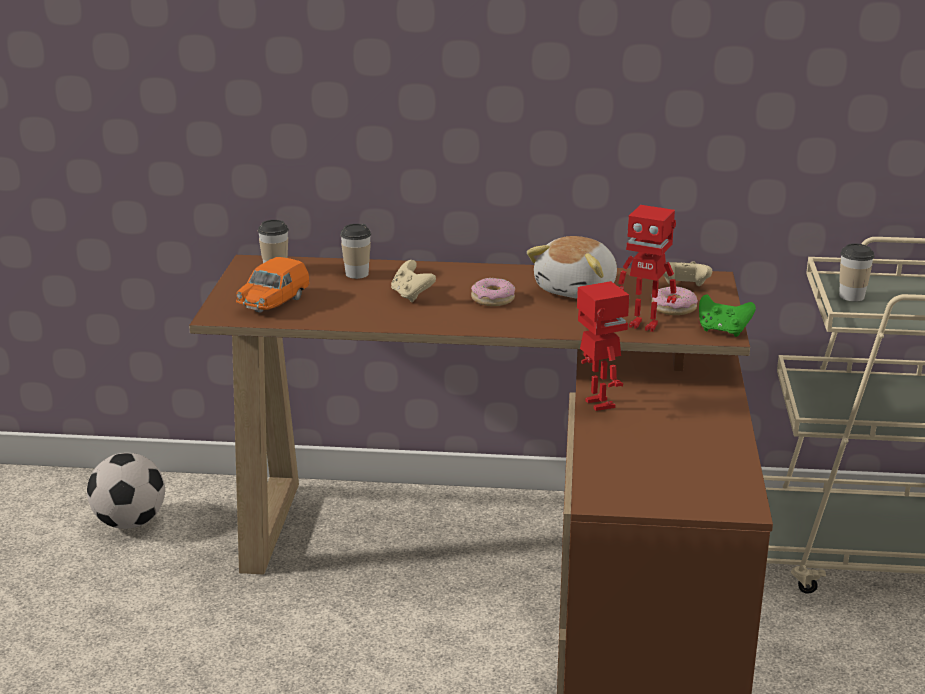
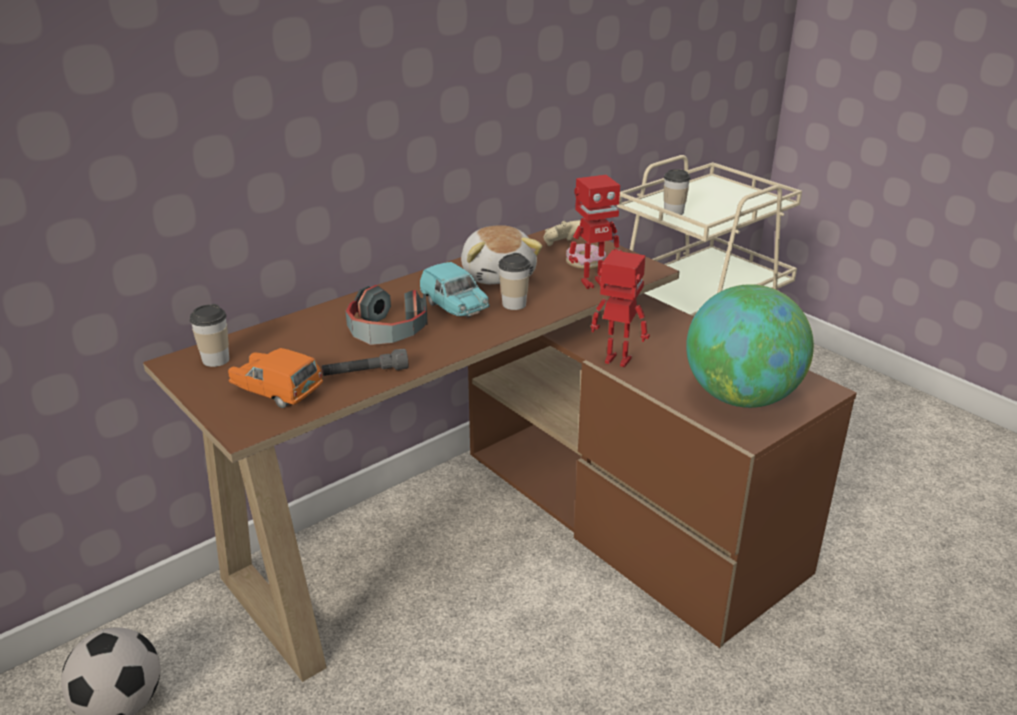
camera: 45 degrees left, 5 degrees up
(273, 303) = (277, 392): orange toy car -> orange toy car turned 135 degrees clockwise
(346, 315) = (365, 373): none -> grey flashlight
(357, 274) = (302, 332): cup -> cup (514, 304)
(411, 295) = (386, 332): beige game controller -> headphones
(492, 299) = (455, 307): donut -> turquoise toy car
(649, 475) = (740, 397): none -> globe
(723, 331) = (645, 266): green game controller -> none

